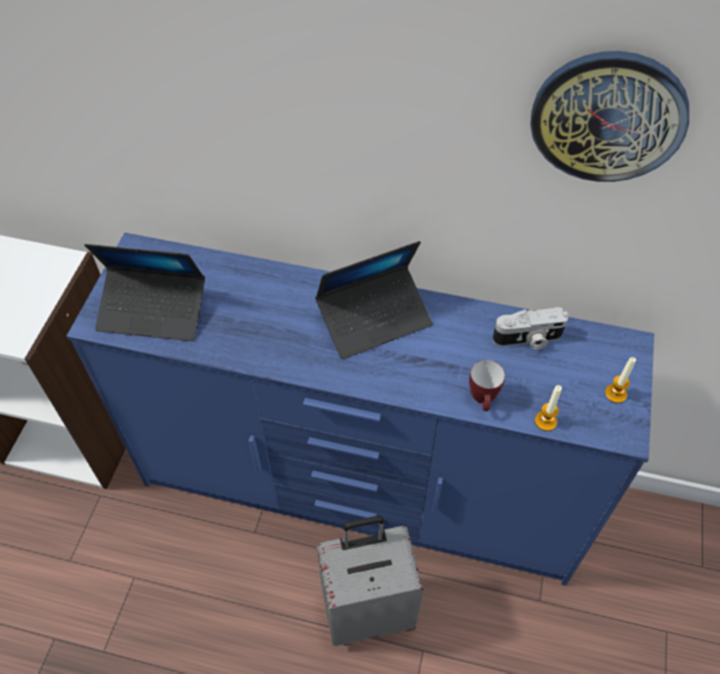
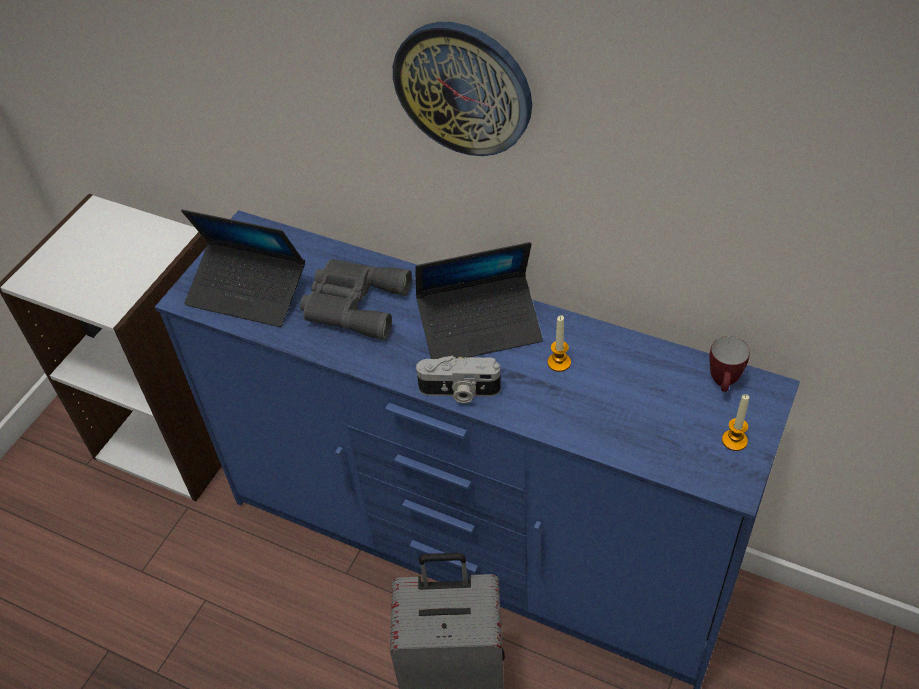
camera: 15 degrees right, 5 degrees down
(254, 310) = (353, 303): none -> grey binoculars
(483, 401) = (578, 428): mug -> mug (724, 384)
(528, 339) = (648, 369): camera -> camera (459, 391)
(545, 421) = (644, 459): candle -> candle (559, 362)
(608, 117) = (721, 115): wall clock -> wall clock (463, 88)

